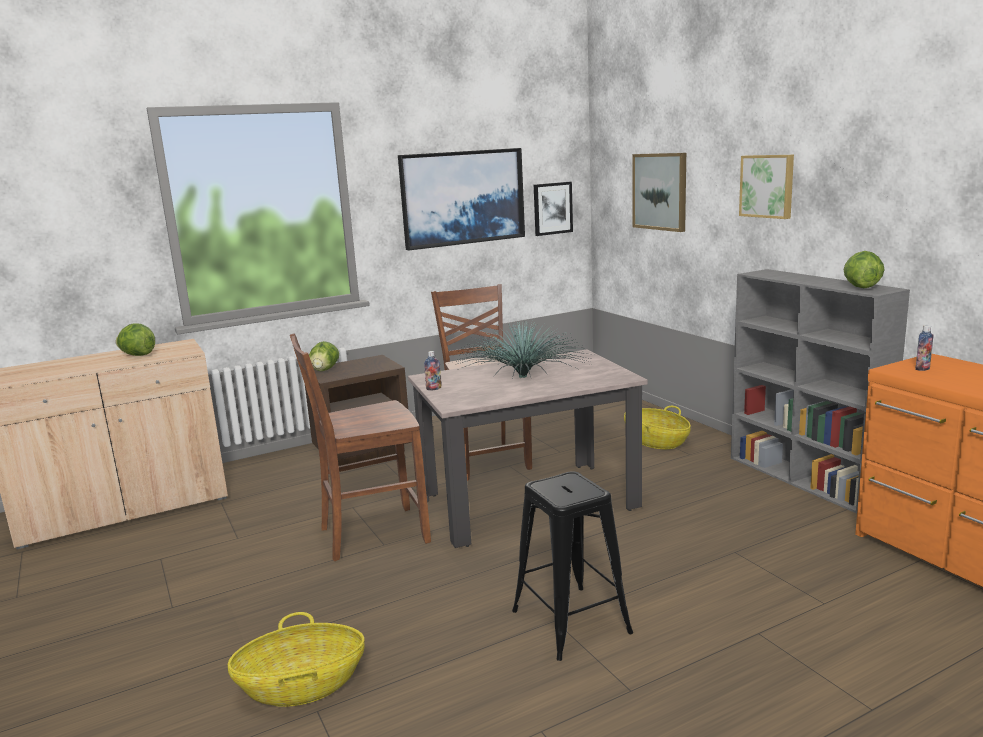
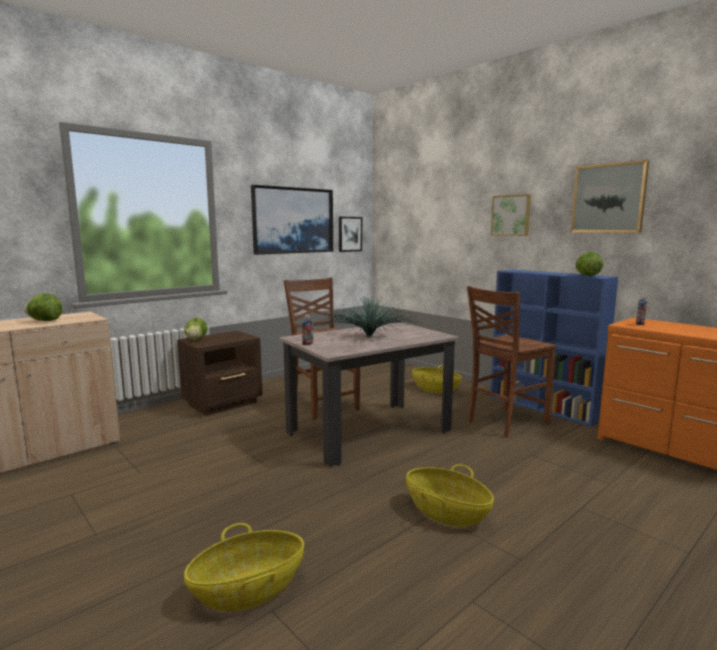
camera: 15 degrees left, 5 degrees down
(371, 534) = (256, 461): brown chair -> brown chair (505, 422)
(571, 621) = (446, 512): black stool -> basket
(660, 191) = (428, 222): picture -> picture (608, 198)
(805, 479) = (544, 407): grey bookcase -> blue bookcase

